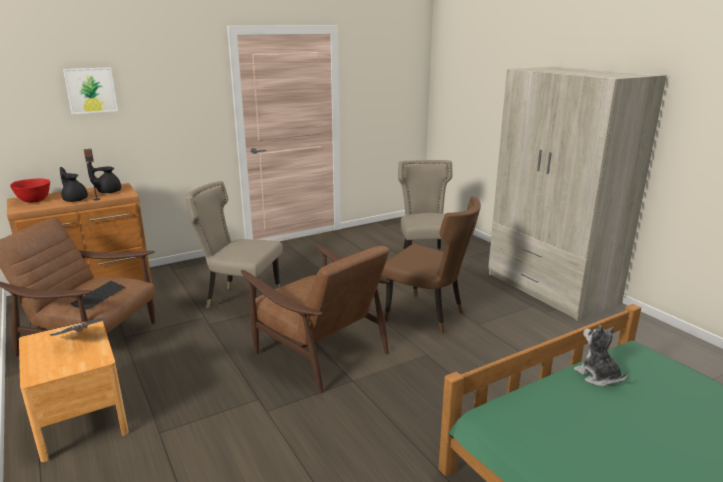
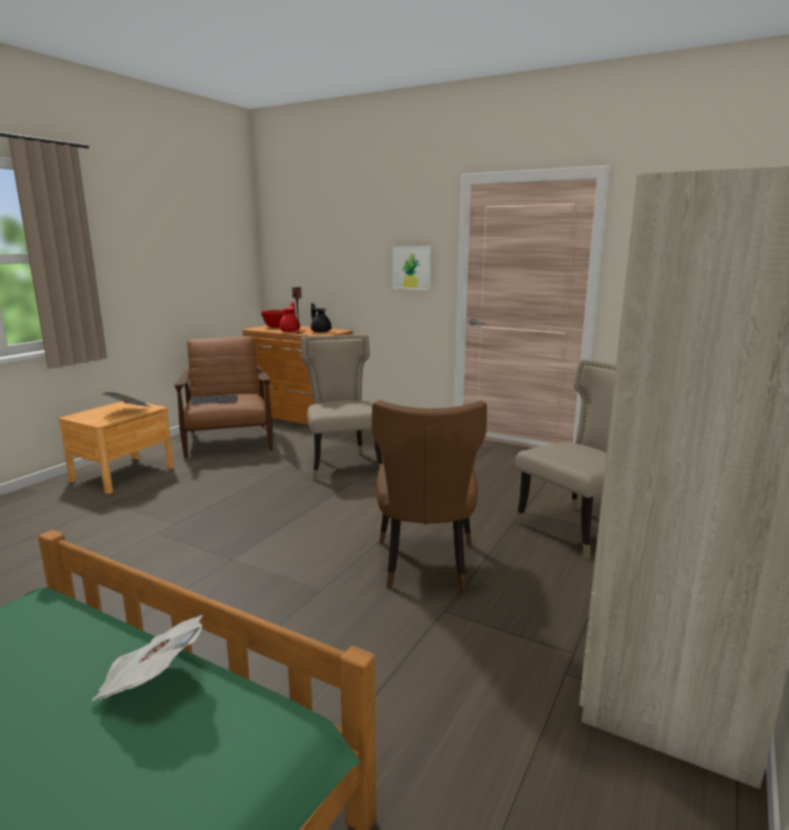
camera: 60 degrees right, 5 degrees down
(75, 199) = (290, 331): black teapot -> red teapot
(91, 90) = (337, 240): picture -> picture (412, 268)
(319, 350) = (279, 525): brown armchair -> none
(597, 376) = (152, 681): plush toy -> newspaper

